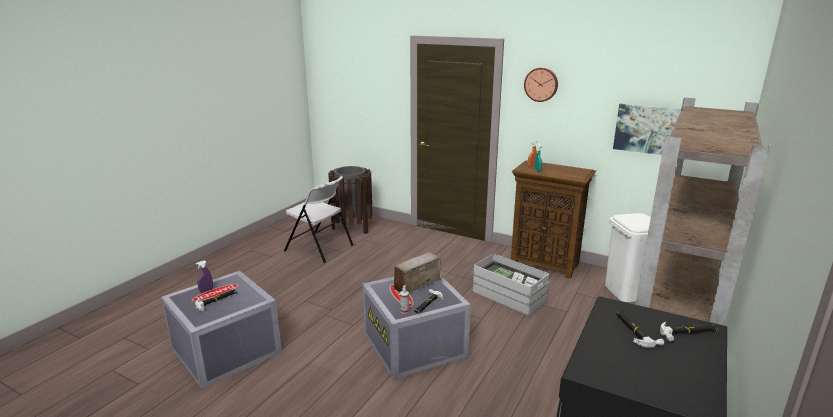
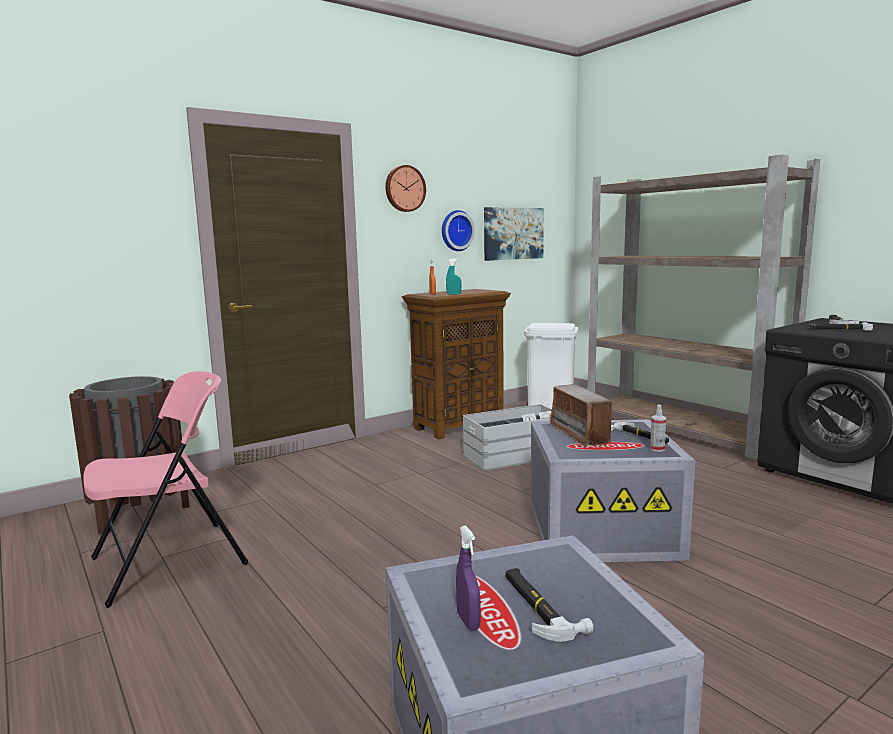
camera: 65 degrees left, 10 degrees down
(319, 248) = (169, 561): white chair -> pink chair
(585, 120) = (455, 231): none -> wall clock

